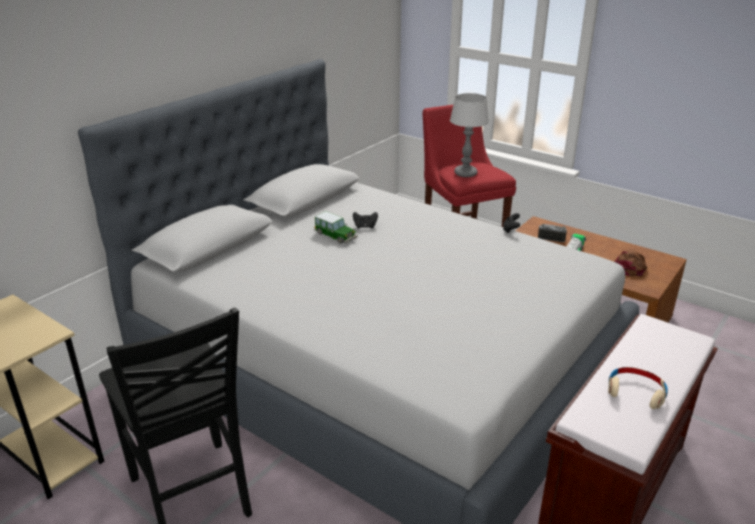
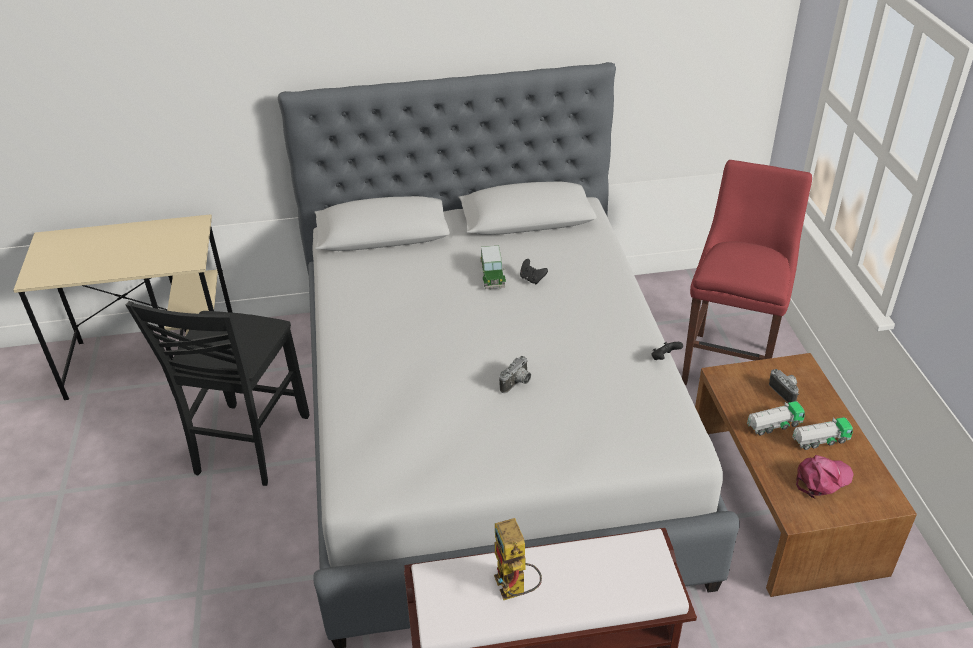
camera: 45 degrees right, 10 degrees up
(455, 282) = (517, 383): none -> camera
(466, 173) = (731, 262): table lamp -> none
(601, 251) = (820, 441): none -> toy truck
(630, 266) = (822, 479): brown cap -> pink cap
(635, 392) = (515, 590): beige headphones -> toy robot

